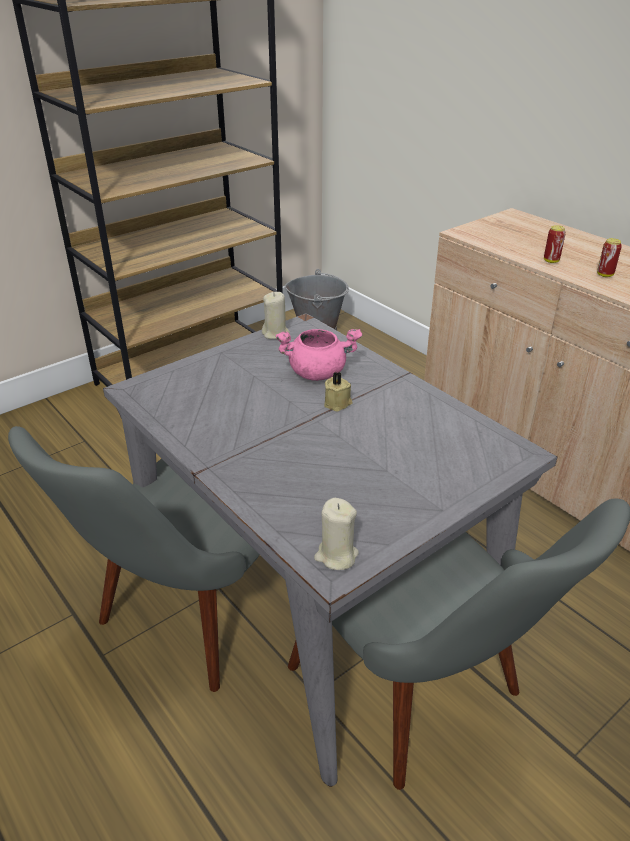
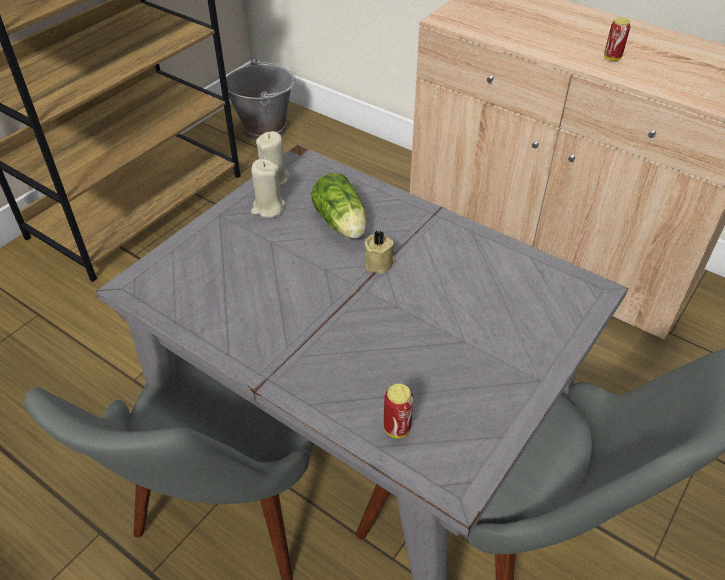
camera: 15 degrees left, 10 degrees up
(318, 372) = (342, 224): pink cooking pot -> lettuce
(336, 556) = (453, 464): beige candle -> beige candle (268, 208)
(551, 261) = (551, 46): can -> can (397, 428)

